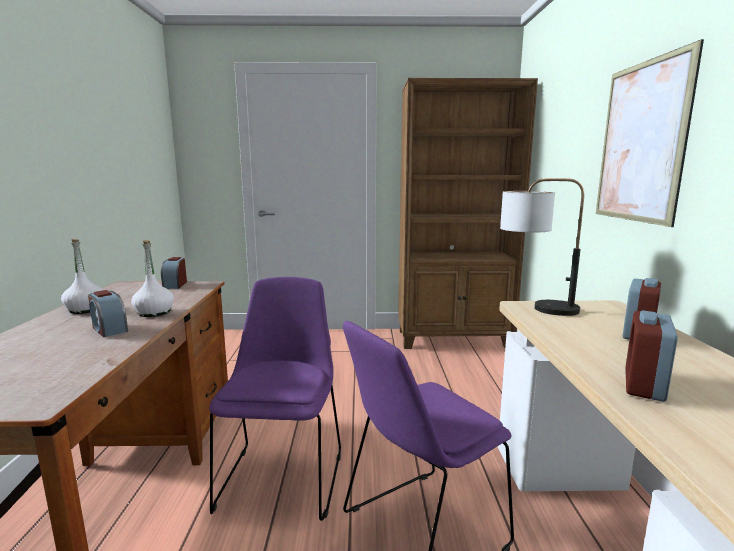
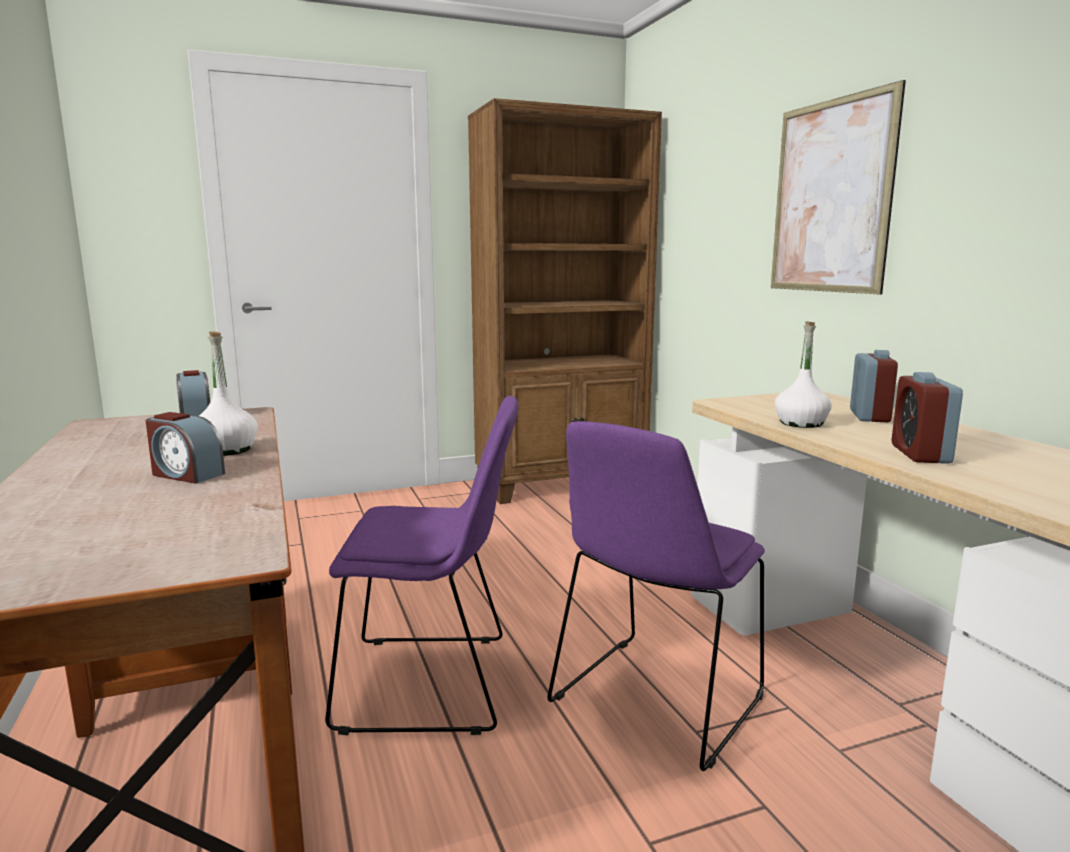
camera: 20 degrees left, 0 degrees up
(86, 309) = (91, 457): white bottle -> white bottle (801, 423)
(282, 476) = (432, 683): purple chair -> purple chair turned 105 degrees clockwise
(534, 307) = (738, 403): table lamp -> none

